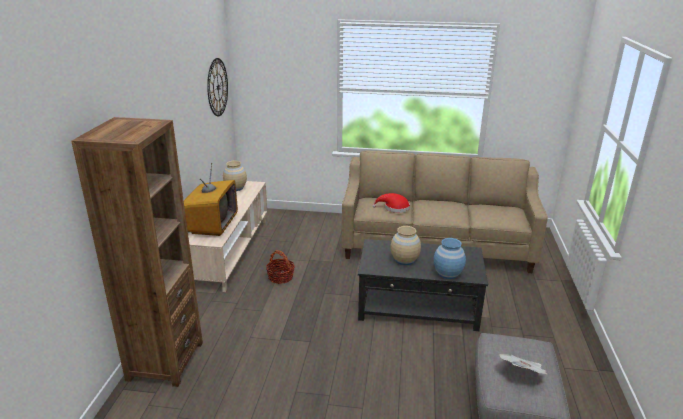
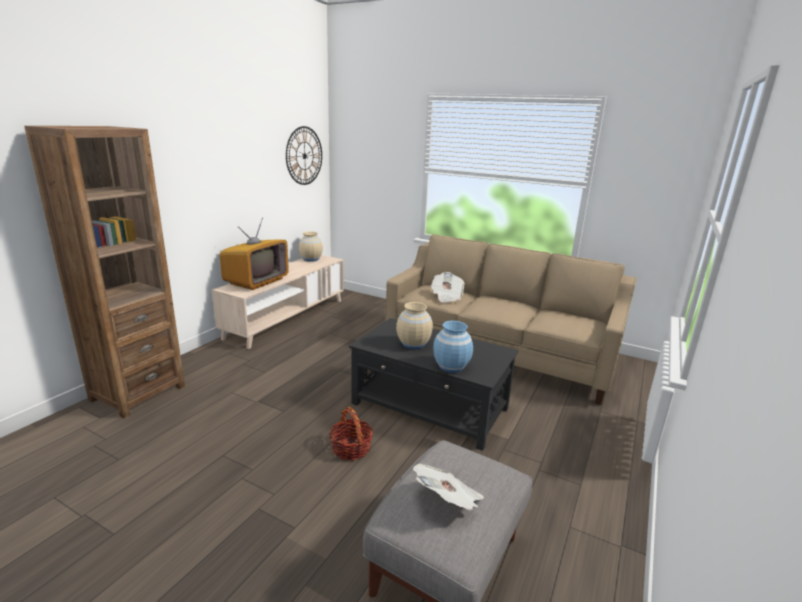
camera: 20 degrees right, 5 degrees down
(280, 277) = (311, 348): basket -> basket (351, 448)
(394, 208) = (446, 296): red hat -> newspaper

